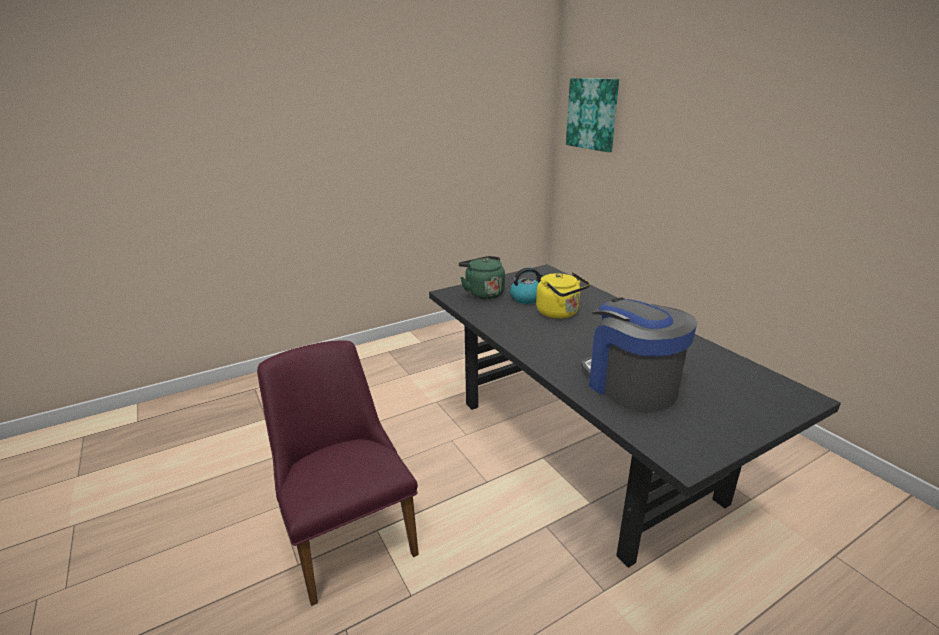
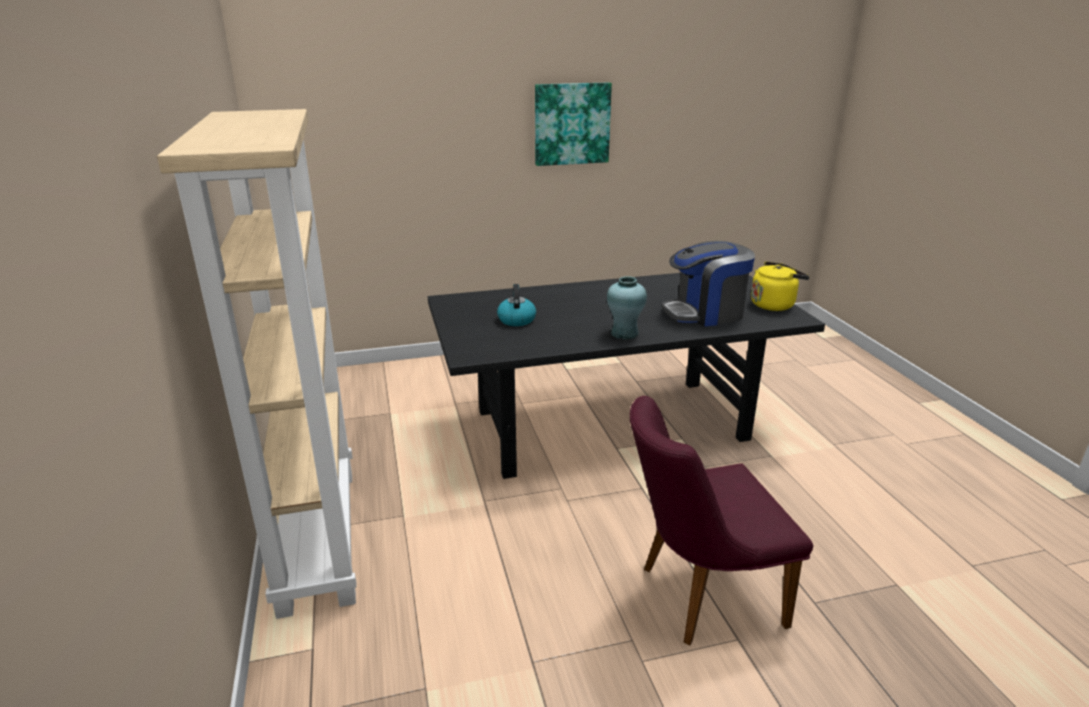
camera: 75 degrees left, 0 degrees up
(382, 352) = (317, 536): none -> beige bookcase
(482, 293) = (485, 338): green kettle -> none
(533, 345) = (624, 334): none -> turquoise vase
(559, 313) = (563, 312): yellow kettle -> yellow kettle (774, 304)
(592, 114) = (322, 113): picture -> picture (572, 124)

